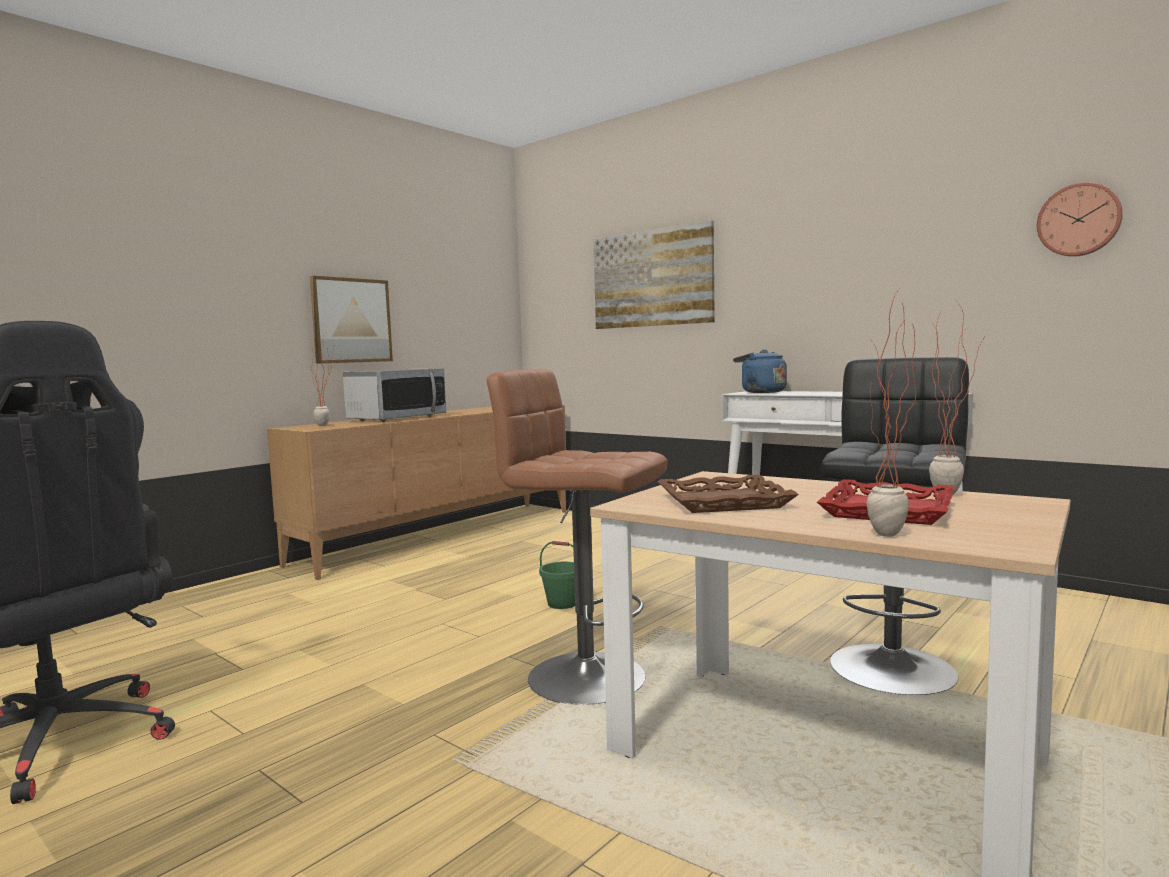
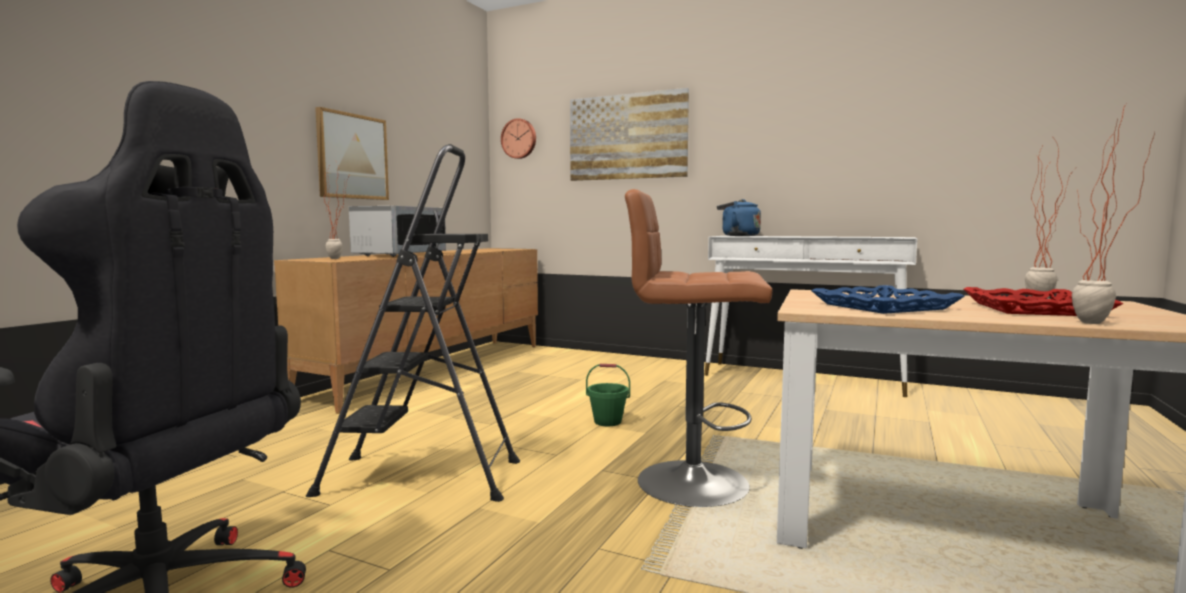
camera: 15 degrees left, 0 degrees up
(338, 649) = (423, 477): none -> step ladder
(723, 502) = (884, 307): brown tray -> blue tray
(893, 668) = (930, 455): black stool -> none
(1079, 220) = (1001, 102): wall clock -> wall clock (519, 139)

